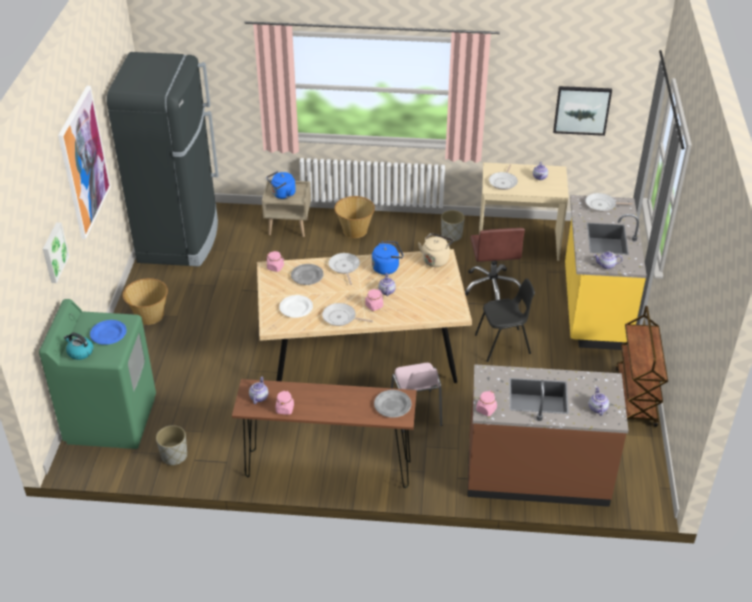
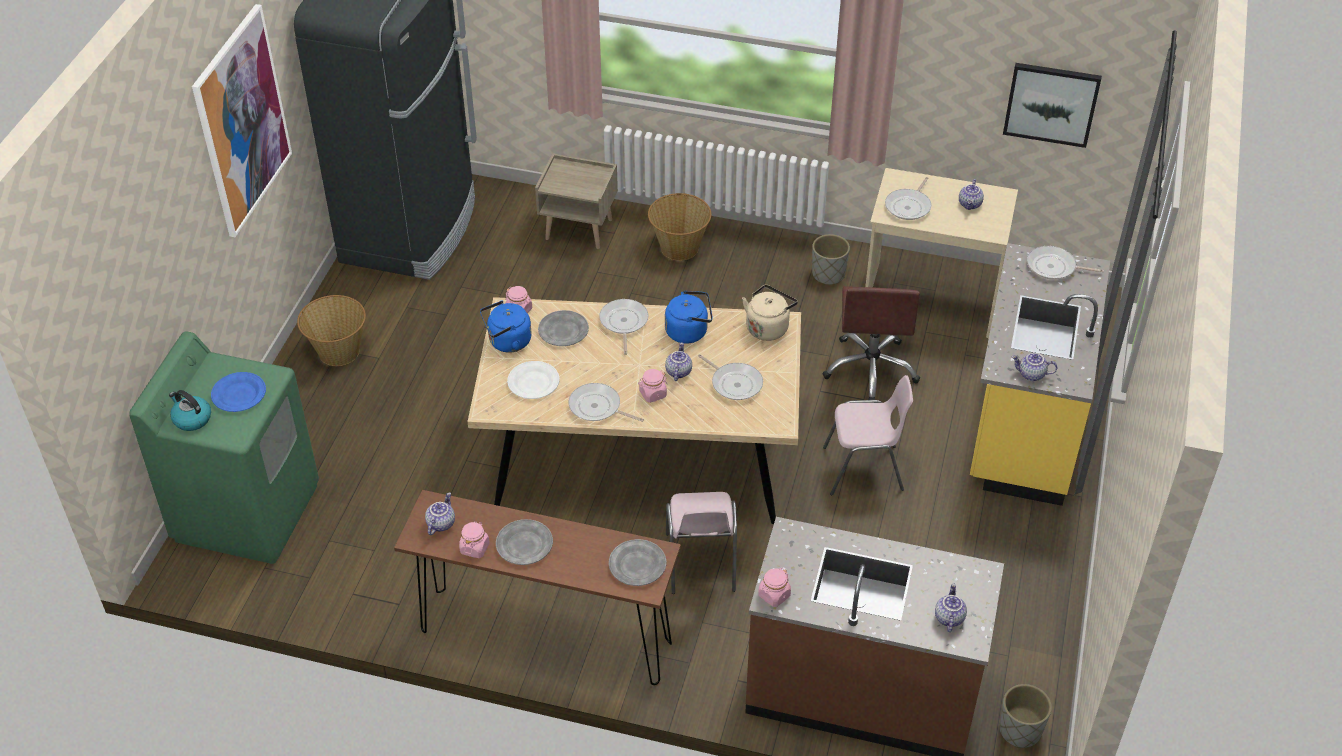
camera: 10 degrees right, 5 degrees up
(53, 252) = (171, 262): picture -> none
(174, 456) = (324, 583): grey planter -> grey planter (1019, 730)
(282, 194) = (569, 181): blue kettle -> blue kettle (507, 342)
(316, 402) = (524, 544): none -> grey plate
(423, 294) = (734, 383): none -> frying pan
(503, 345) = (864, 470): black chair -> pink chair
(636, 398) = (1052, 588): brown cart -> none

